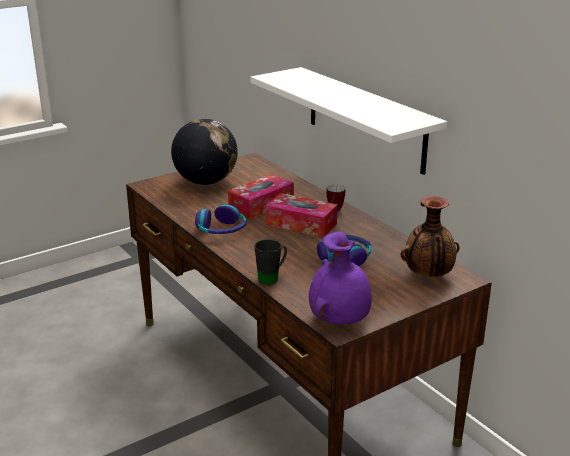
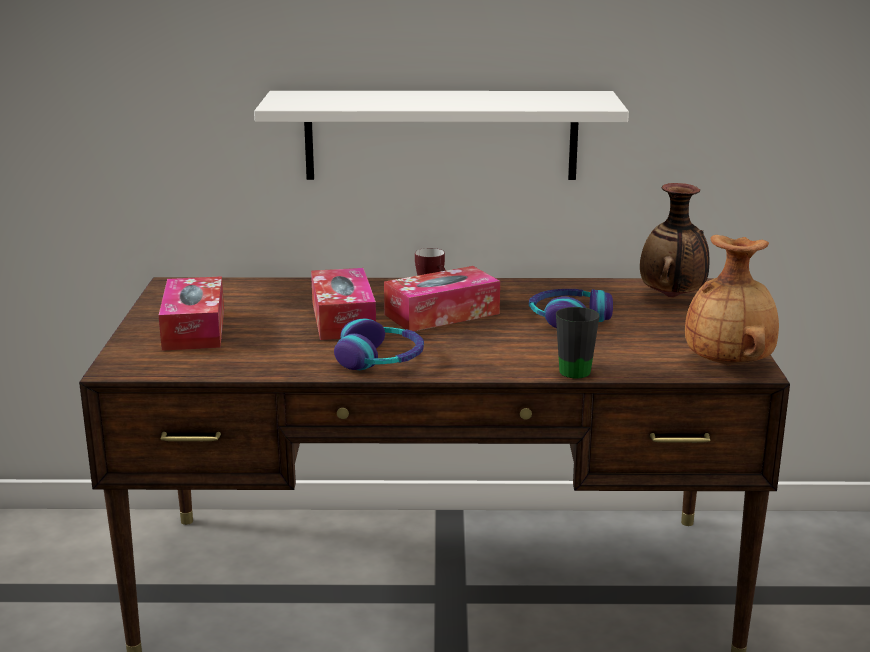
camera: 55 degrees left, 5 degrees down
(206, 182) = (194, 329): globe -> tissue box
(340, 320) = (729, 364): purple vase -> brown vase

